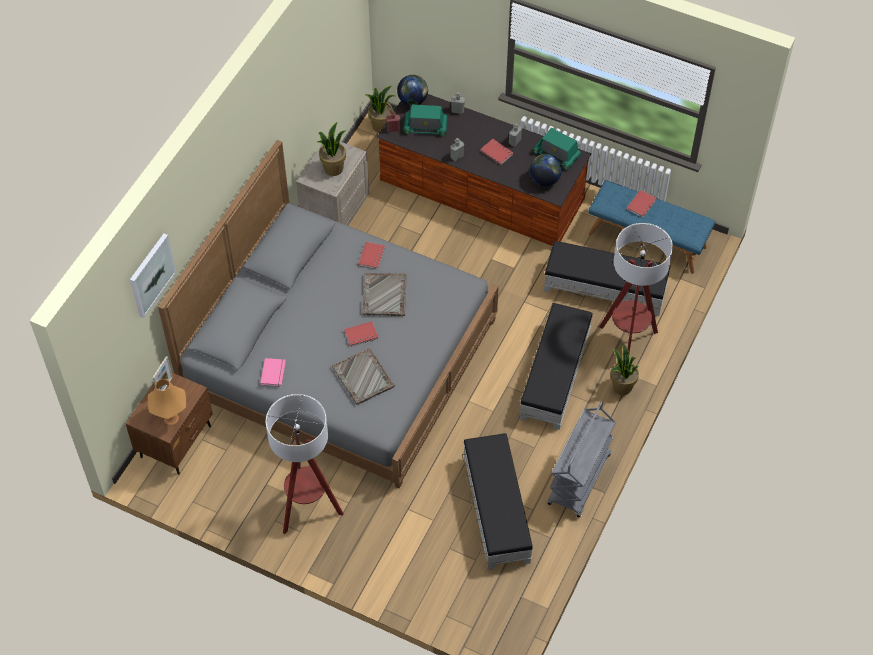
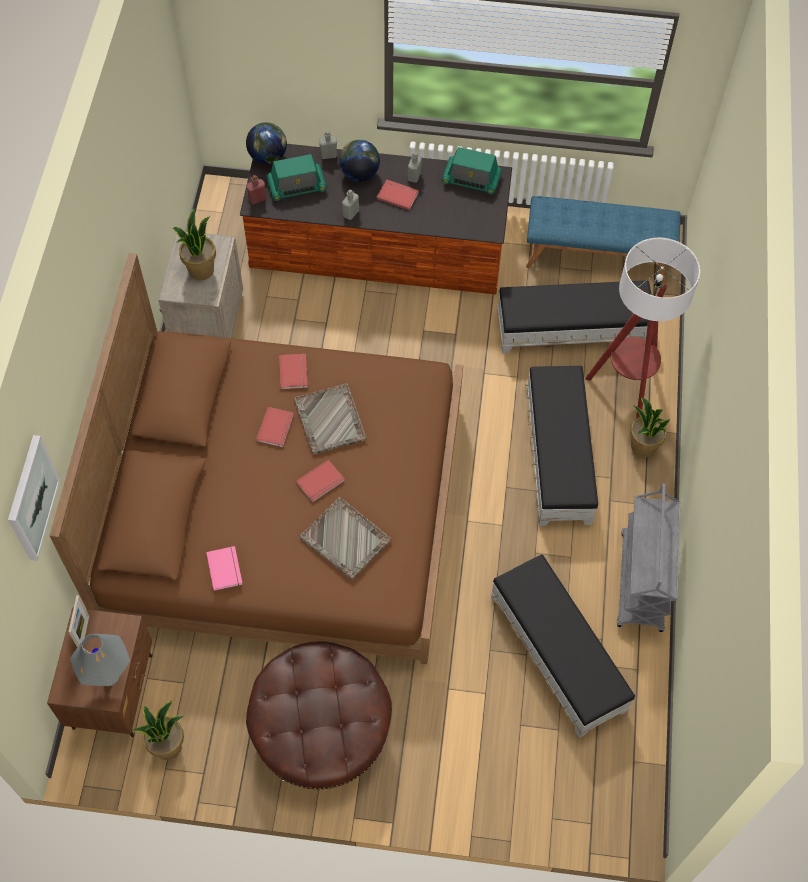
camera: 20 degrees left, 5 degrees up
(171, 418) = (108, 676): orange table lamp -> grey table lamp
(308, 509) = (321, 729): floor lamp -> brown ottoman
(340, 356) = (284, 509): grey bed -> brown bed
(381, 126) = (224, 199): potted plant -> potted plant (167, 745)
(544, 180) = (470, 215): globe -> globe (359, 174)
(642, 205) = (590, 215): red book -> red book (276, 428)

